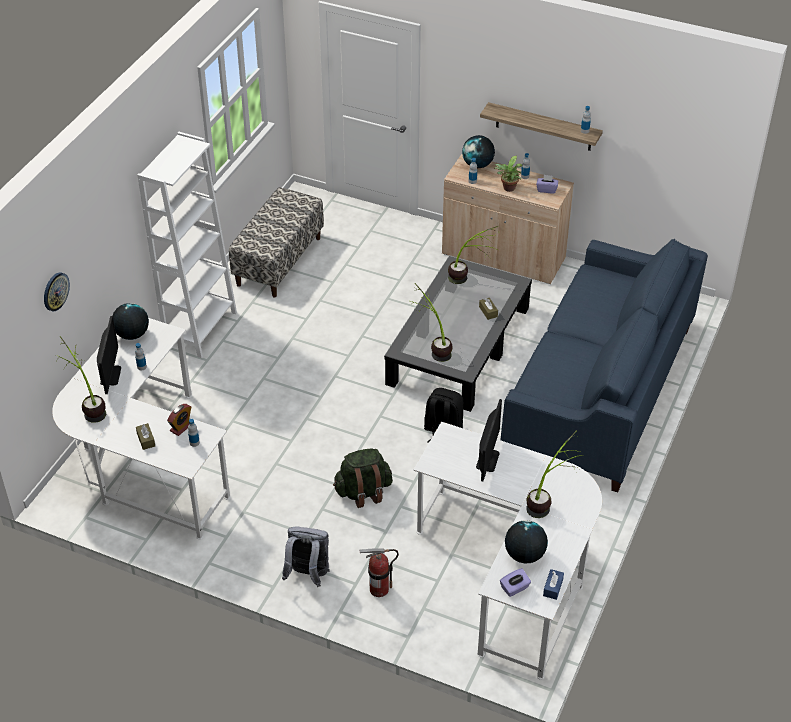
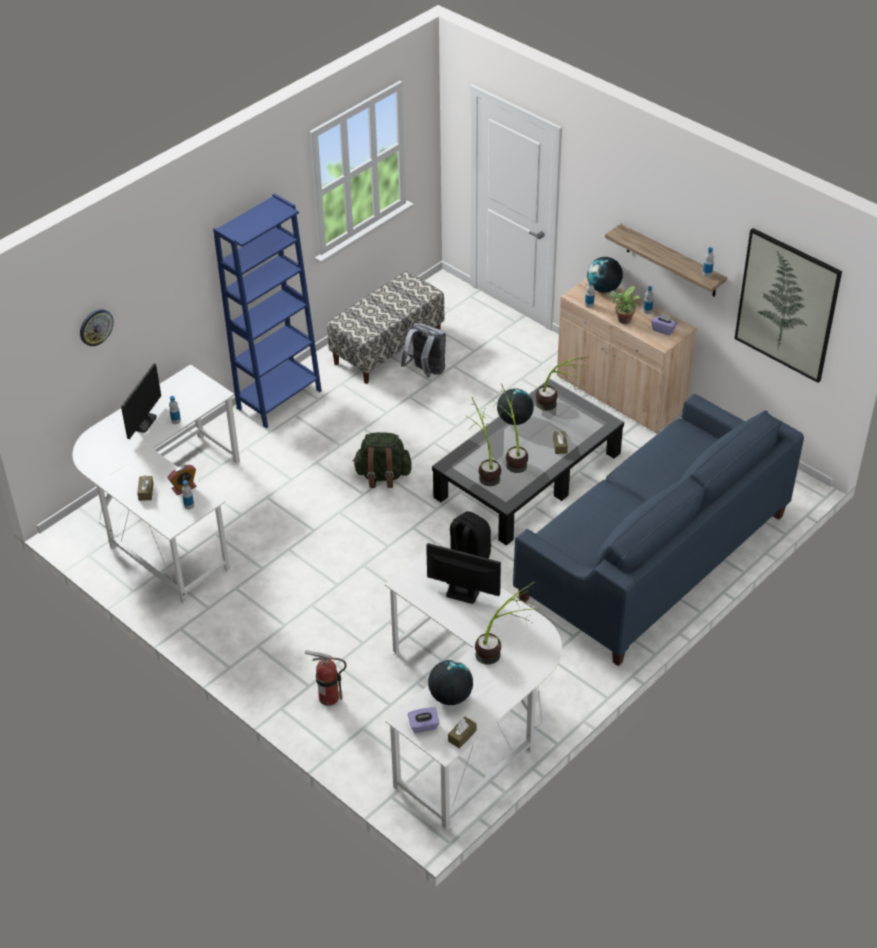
camera: 20 degrees right, 0 degrees up
(88, 406) = (109, 447): potted plant -> potted plant (512, 456)
(132, 335) = (182, 387): globe -> globe (514, 420)
(201, 329) = (279, 399): white bookcase -> blue bookcase
(308, 575) = (267, 665): grey backpack -> grey backpack (426, 371)
(363, 492) = (359, 599): green backpack -> green backpack (382, 476)
(487, 460) = (462, 593): monitor -> monitor turned 105 degrees counterclockwise
(553, 587) = (462, 736): blue tissue box -> brown tissue box
(665, 143) = (787, 305): none -> picture

